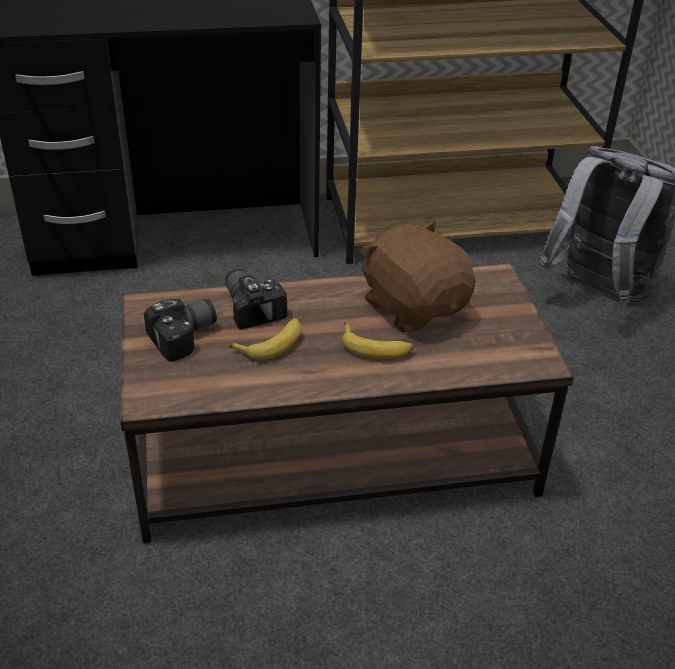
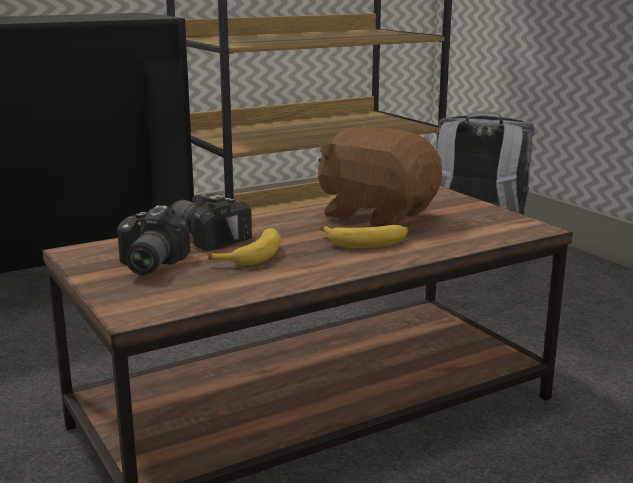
camera: 20 degrees left, 20 degrees down
(186, 338) = (146, 265): camera -> camera turned 150 degrees clockwise

